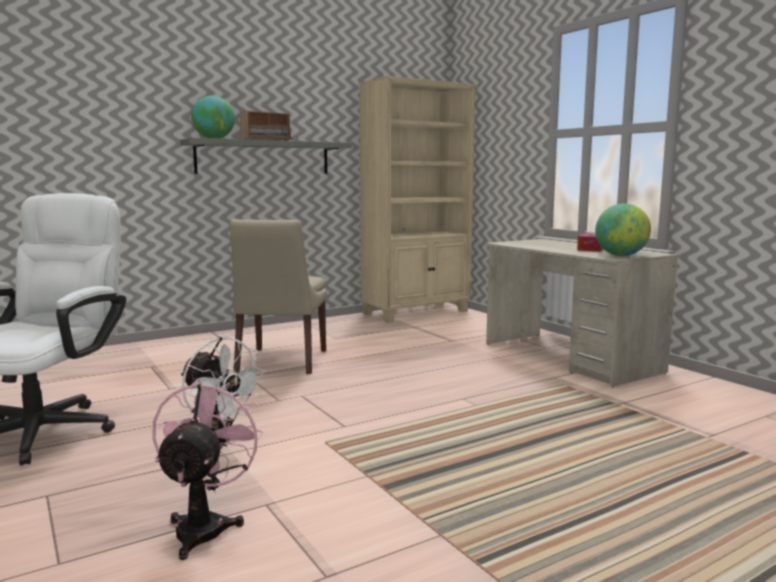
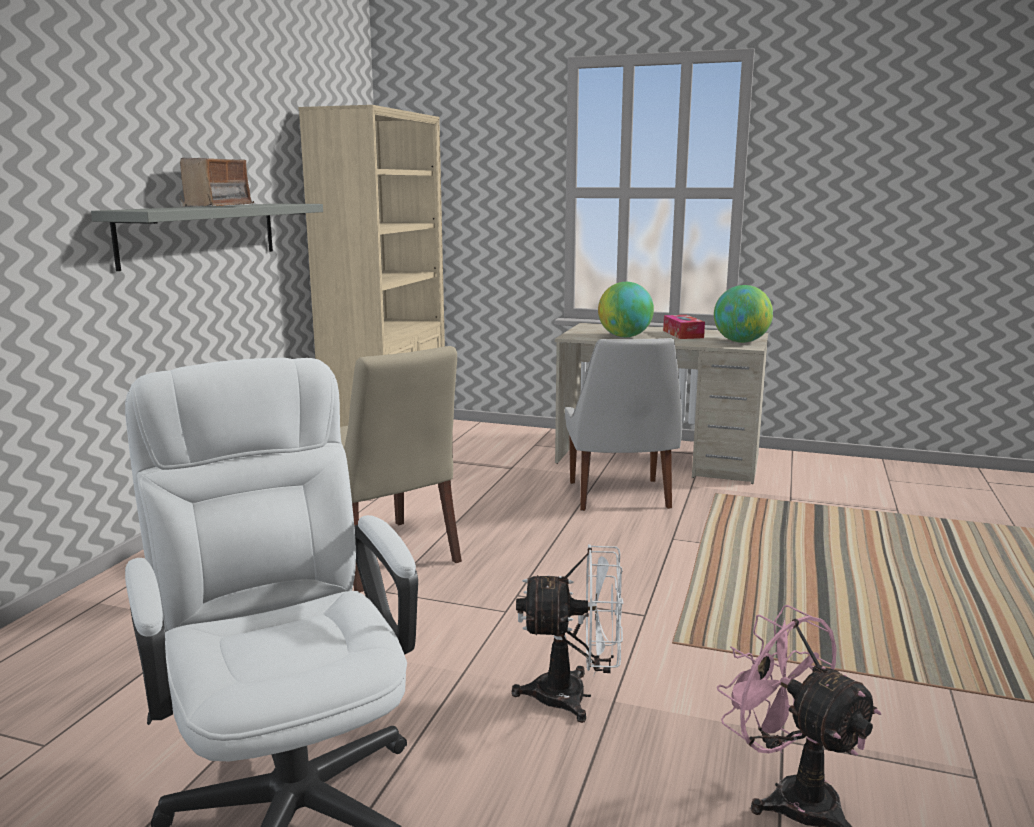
camera: 40 degrees left, 5 degrees up
(214, 139) = (157, 209): globe -> globe (624, 336)
(485, 370) = (619, 497): none -> white chair

